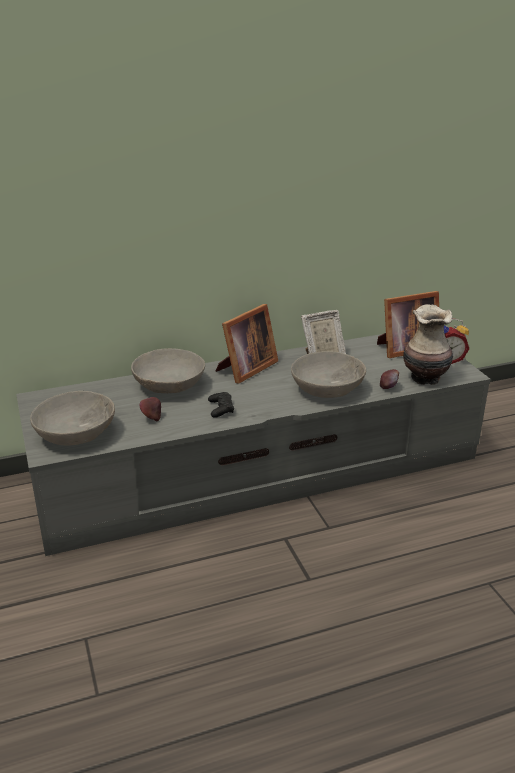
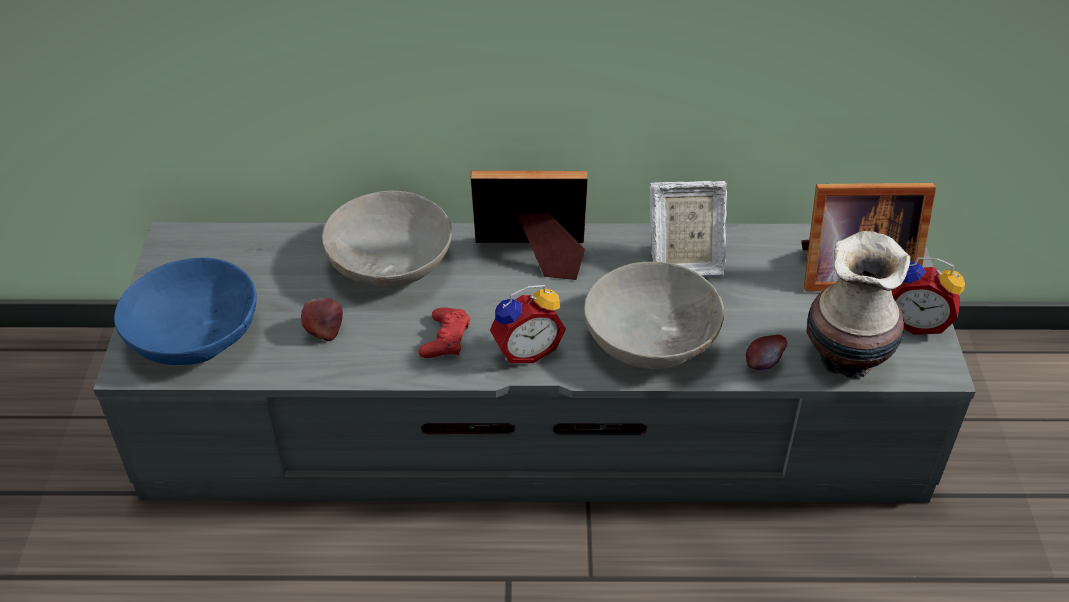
camera: 20 degrees right, 15 degrees up
(76, 433) = (195, 334): grey bowl -> blue bowl
(221, 408) = (445, 339): black game controller -> red game controller
(245, 369) = (534, 256): picture frame -> picture frame turned 150 degrees counterclockwise
(266, 405) = (525, 350): none -> alarm clock

